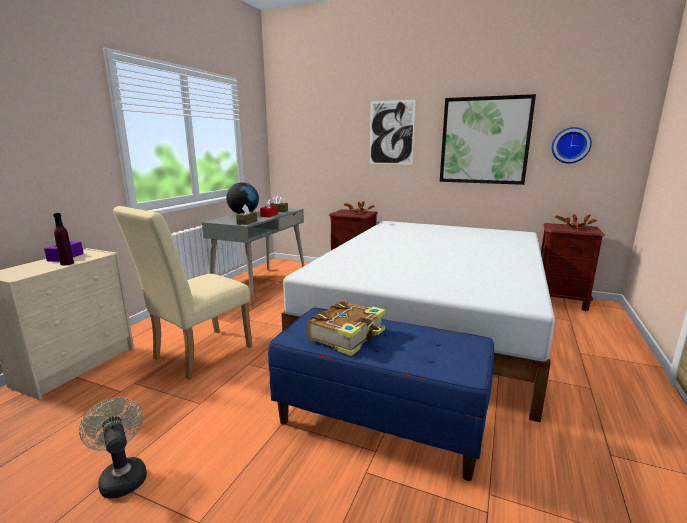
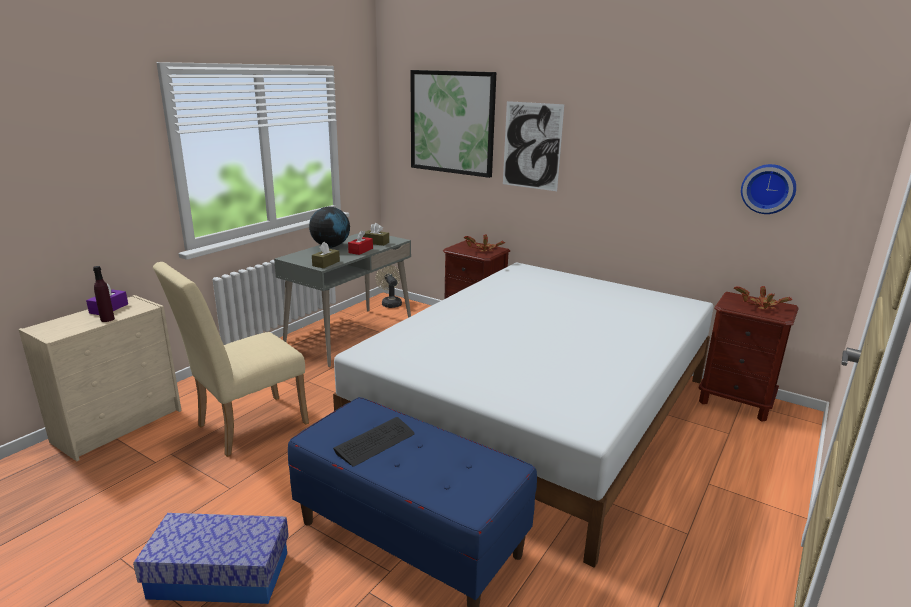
camera: 10 degrees right, 5 degrees up
(122, 476) = (135, 556): beige fan -> beige fan (390, 303)
(216, 480) = (219, 575): none -> storage box
(348, 336) = (375, 442): book -> keyboard
(484, 141) = (652, 169): picture -> picture (452, 122)

